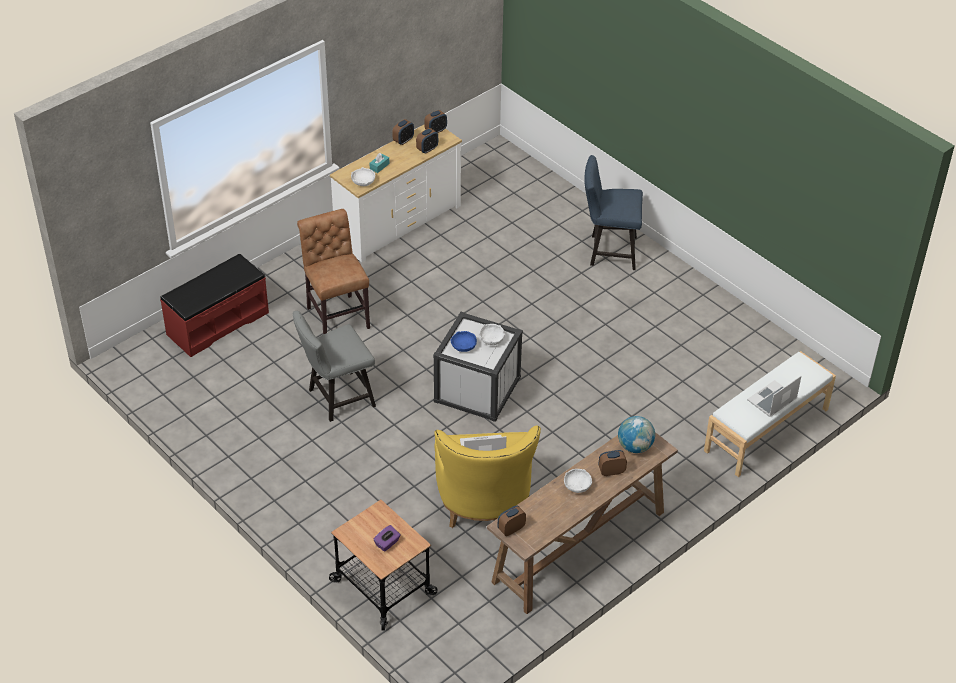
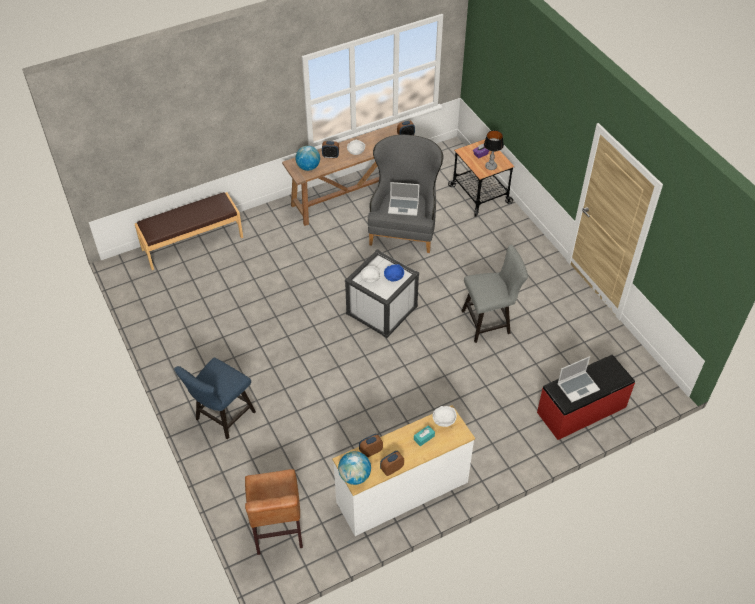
camera: 165 degrees left, 5 degrees up
(337, 315) = (478, 397): brown chair -> brown chair (277, 531)
(367, 524) = (491, 166): none -> table lamp
(436, 131) = (354, 476): alarm clock -> globe
(484, 508) = (404, 228): yellow armchair -> grey armchair
(608, 251) = (222, 418): blue chair -> blue chair turned 105 degrees clockwise
(767, 430) = (192, 243): white bench -> brown bench
(772, 400) = (191, 210): laptop -> laptop (578, 386)

